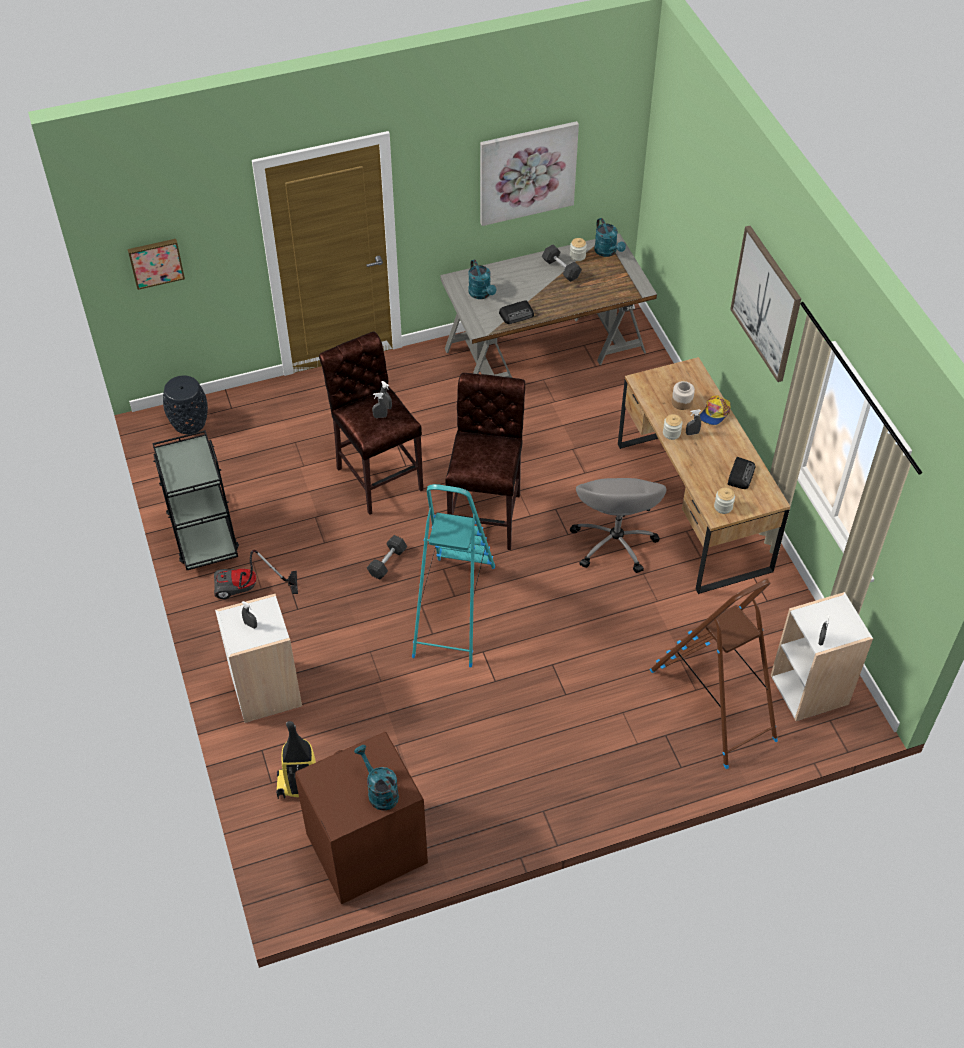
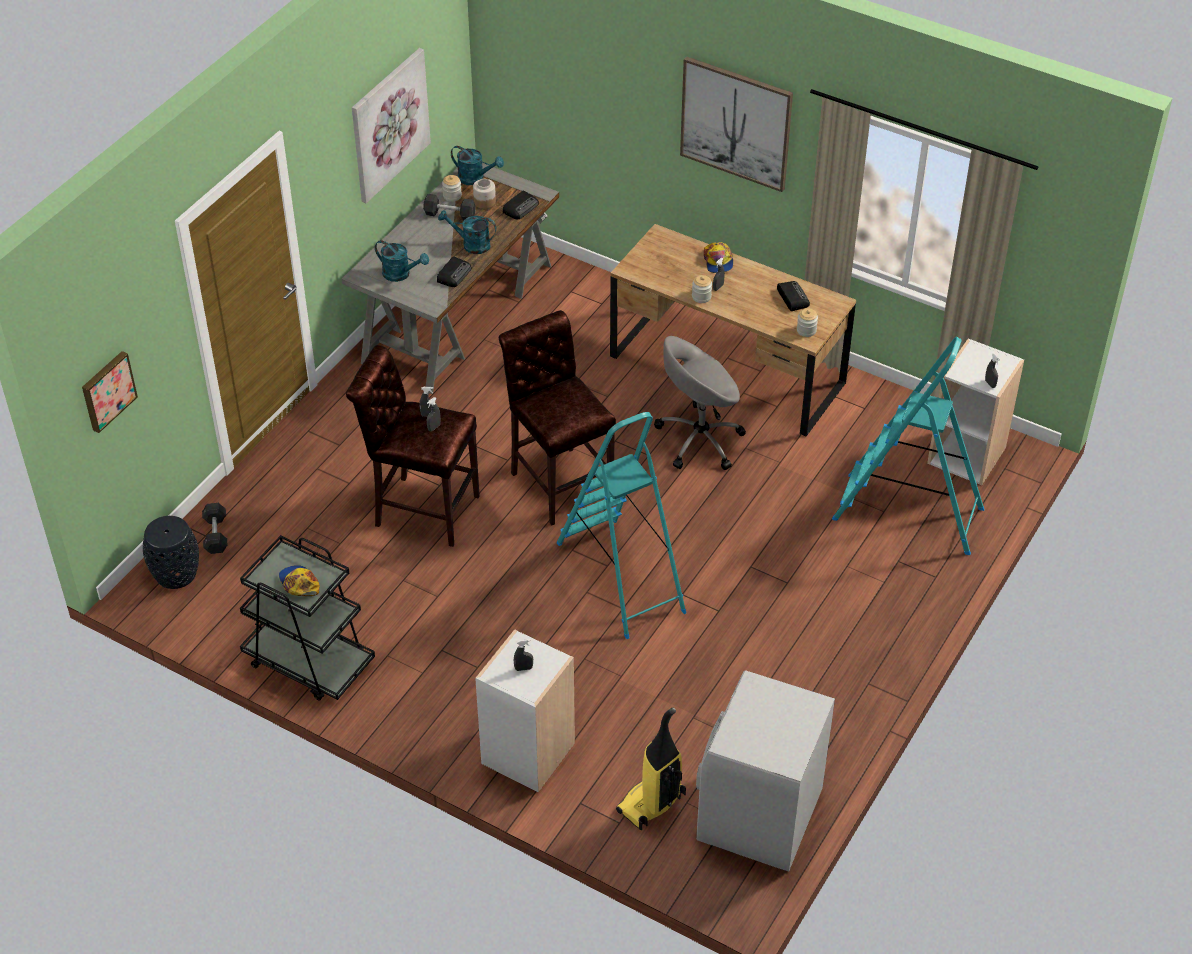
camera: 40 degrees left, 5 degrees down
(184, 471) = (299, 583): none -> cap
(248, 589) = (411, 681): vacuum cleaner -> none
(365, 846) = (757, 813): brown washing machine -> white washing machine
(379, 791) = (794, 717): turquoise watering can -> turquoise watering can (471, 245)
(387, 562) = (515, 576): grey dumbbell -> grey dumbbell (216, 535)
(614, 545) = (697, 440): grey office chair -> grey office chair turned 105 degrees clockwise
(616, 291) = (521, 207): none -> radio
(681, 402) = (681, 267): jar -> jar (484, 202)
(711, 704) = (907, 514): brown step ladder -> turquoise step ladder

